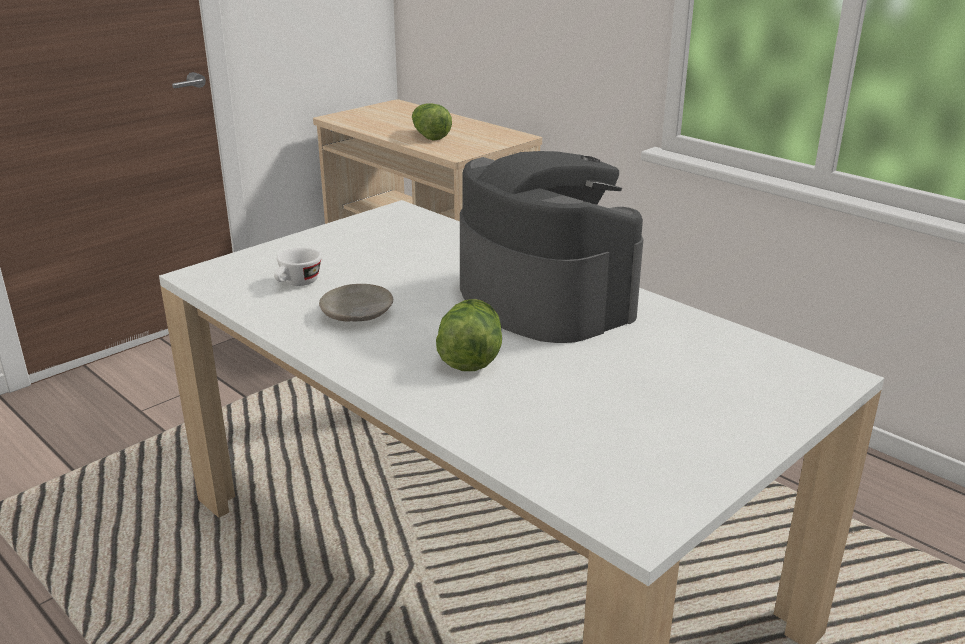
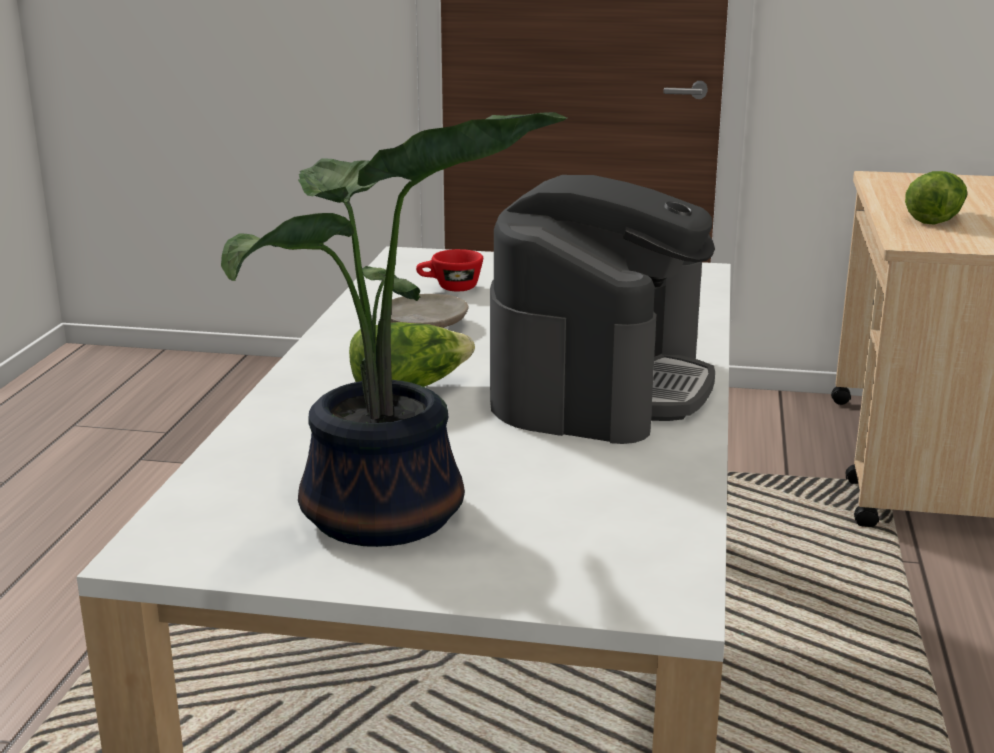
camera: 55 degrees right, 5 degrees down
(297, 284) = (450, 288): white cup -> red cup
(667, 424) = (385, 519): none -> potted plant

